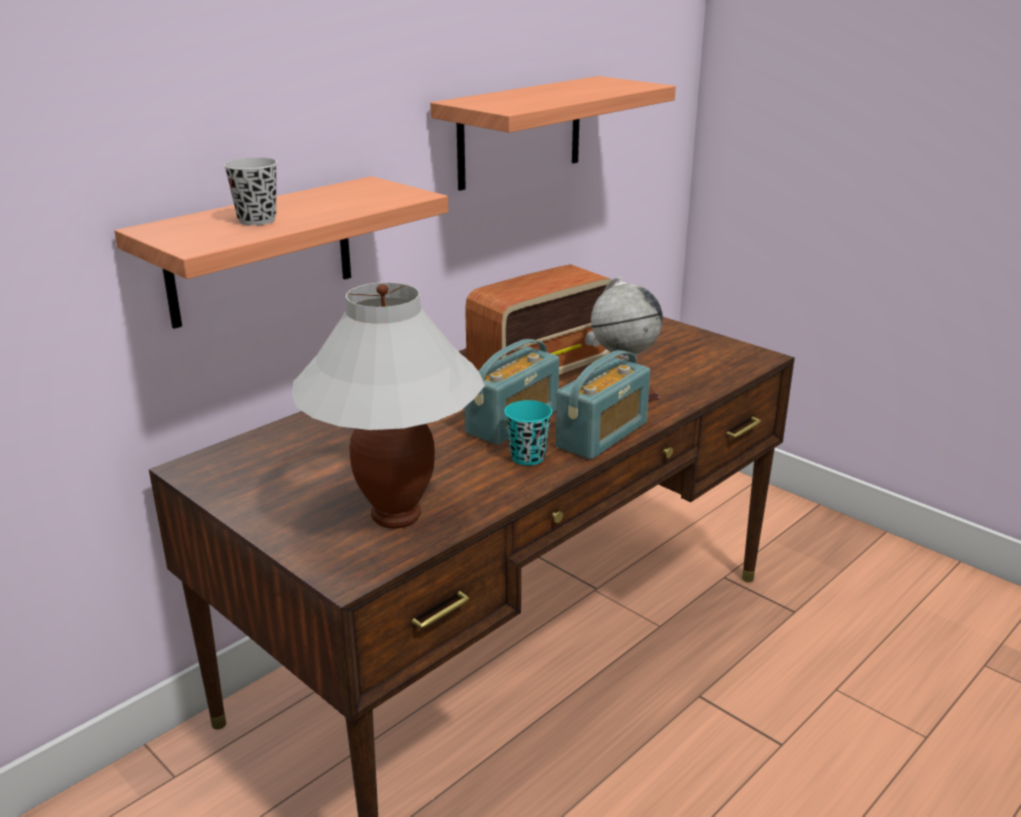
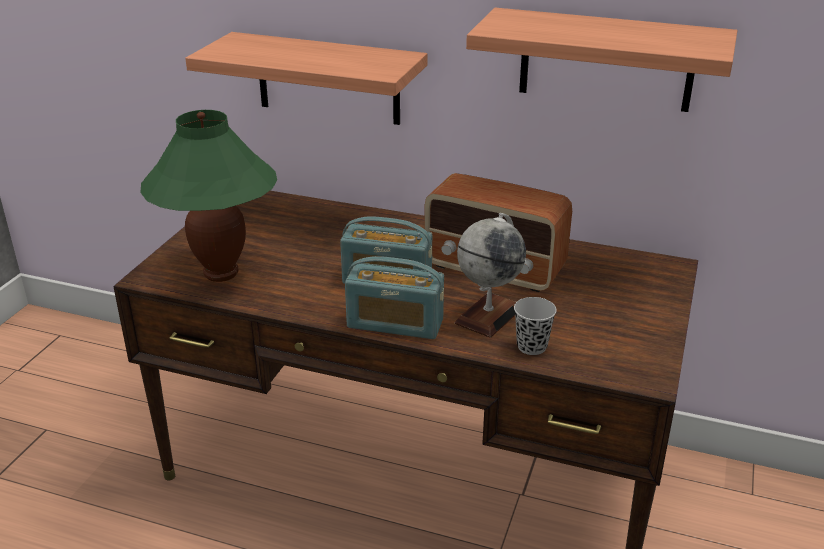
camera: 65 degrees right, 5 degrees up
(257, 220) = (276, 52): black cup -> black cup (531, 346)
(395, 516) = (220, 273): white table lamp -> green table lamp
(527, 457) = (333, 300): turquoise cup -> none

